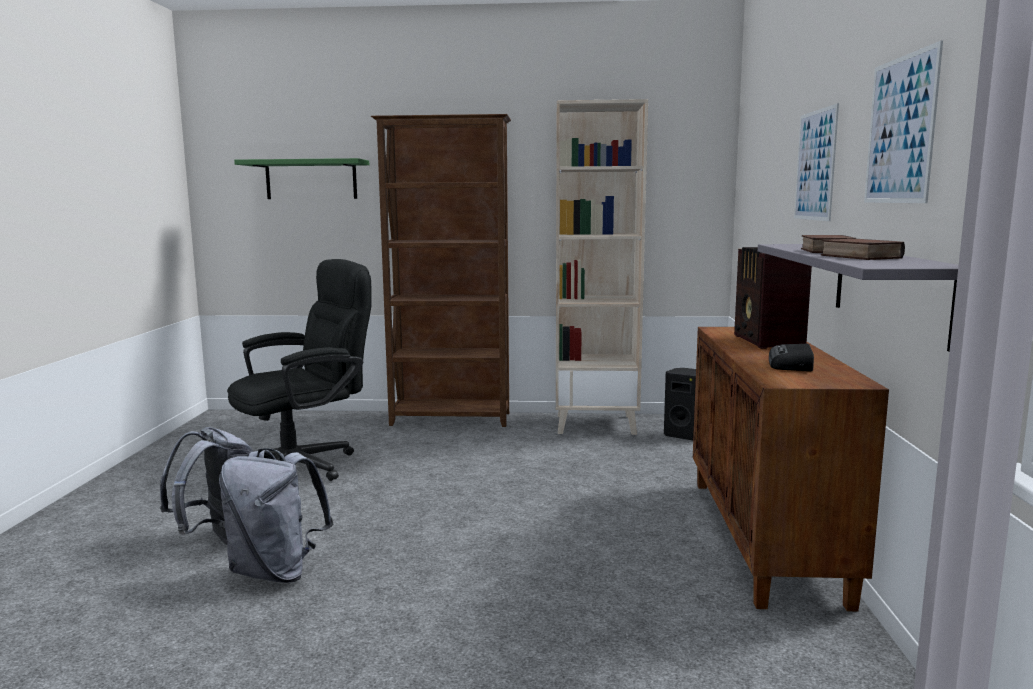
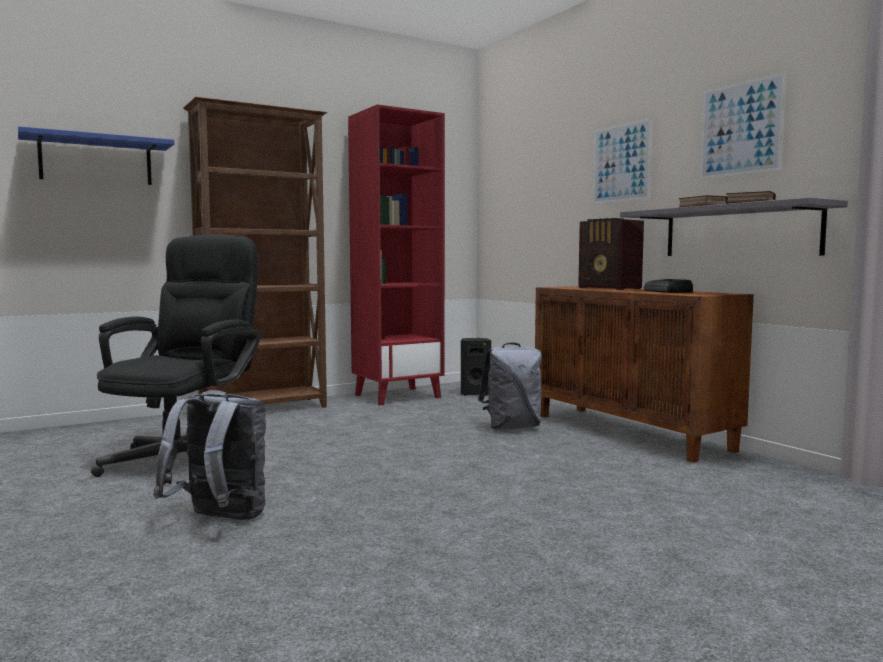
camera: 35 degrees left, 5 degrees down
(277, 572) = (333, 524): grey backpack -> grey backpack (512, 427)
(311, 180) = (96, 161): green shelf -> blue shelf
(596, 424) = (398, 396): beige bookcase -> red bookcase

